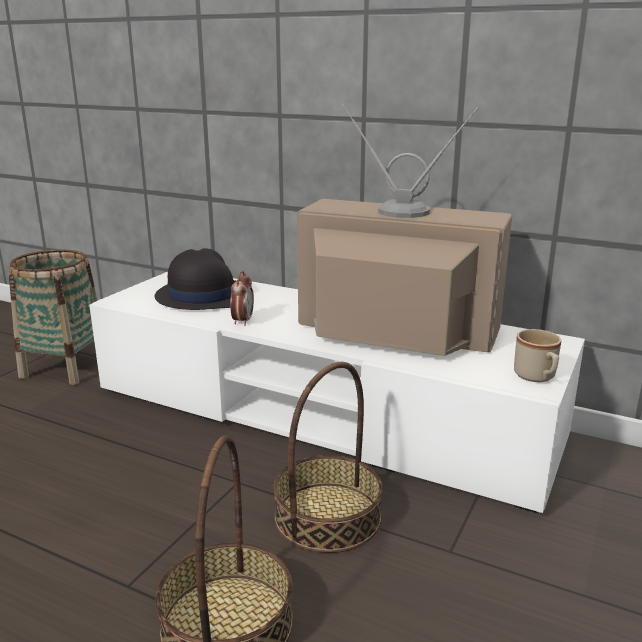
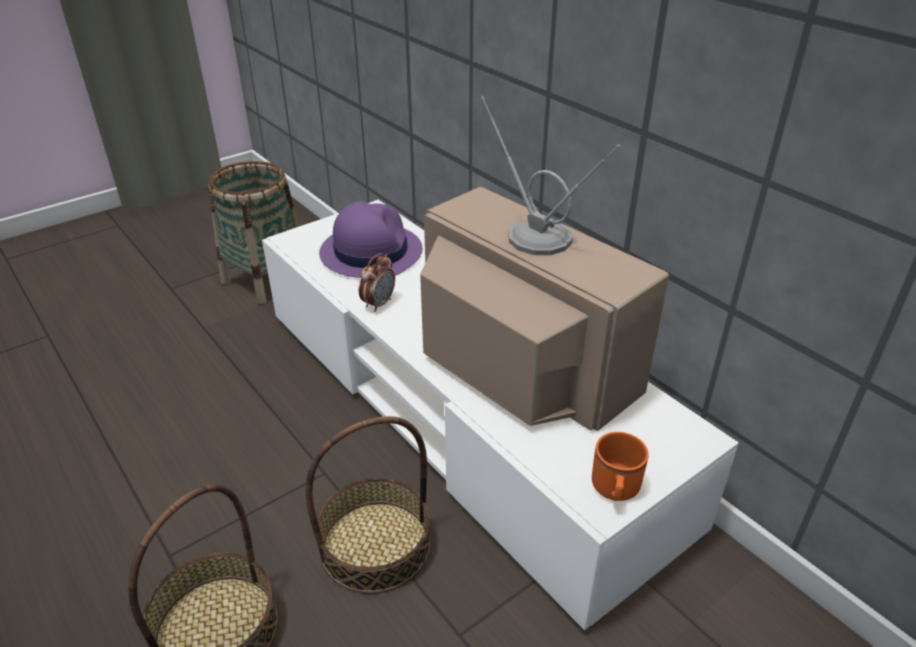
camera: 25 degrees right, 15 degrees up
(202, 295) = (370, 252): black hat -> purple hat
(537, 378) = (615, 491): beige mug -> orange mug

